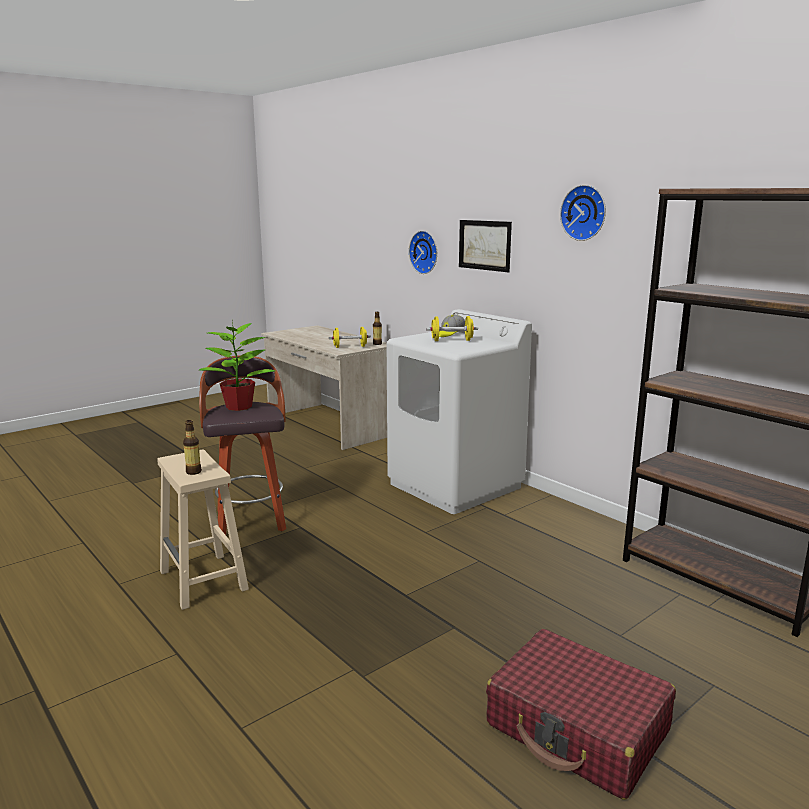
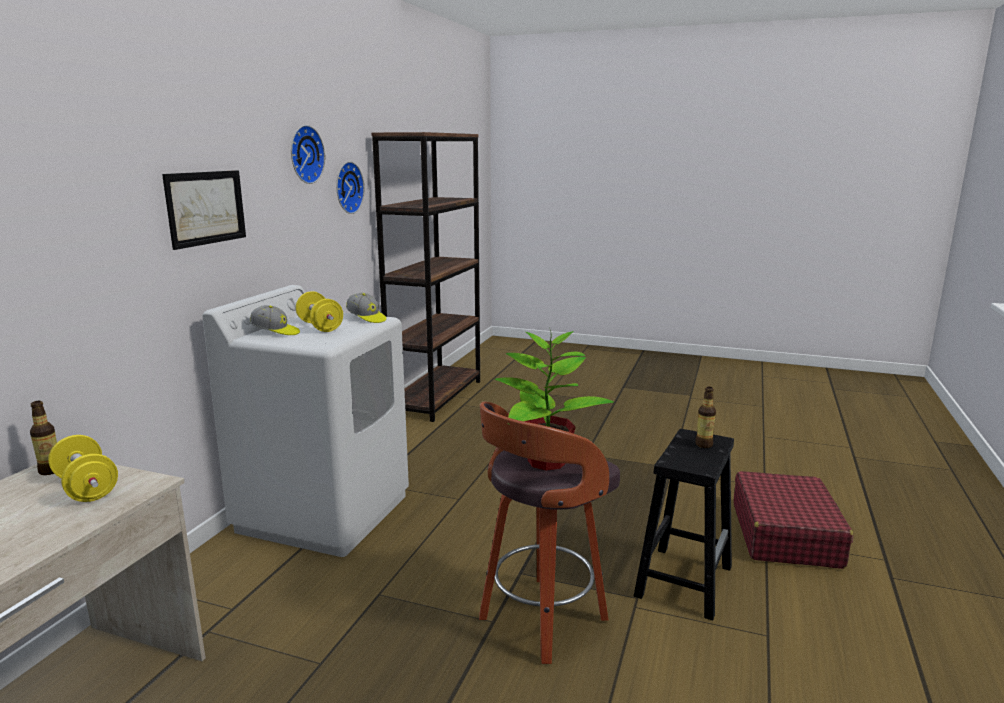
camera: 120 degrees left, 0 degrees up
(204, 581) = (684, 580): beige stool -> black stool
(425, 252) = (96, 242): wall clock -> wall clock (346, 187)
(461, 349) = (367, 318): none -> cap
(578, 728) = (622, 413): red suitcase -> red suitcase (785, 534)

